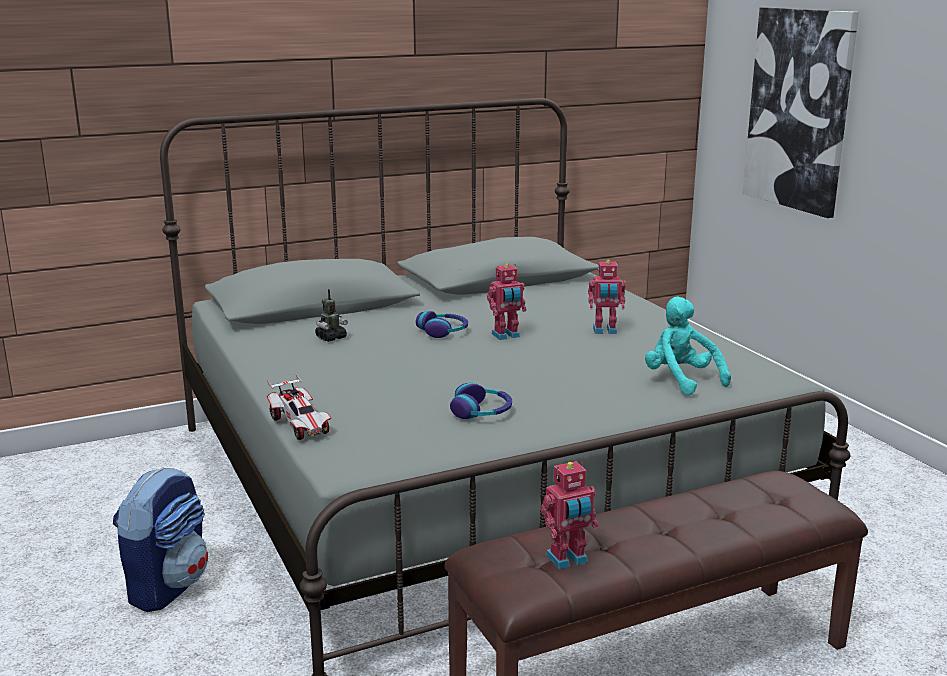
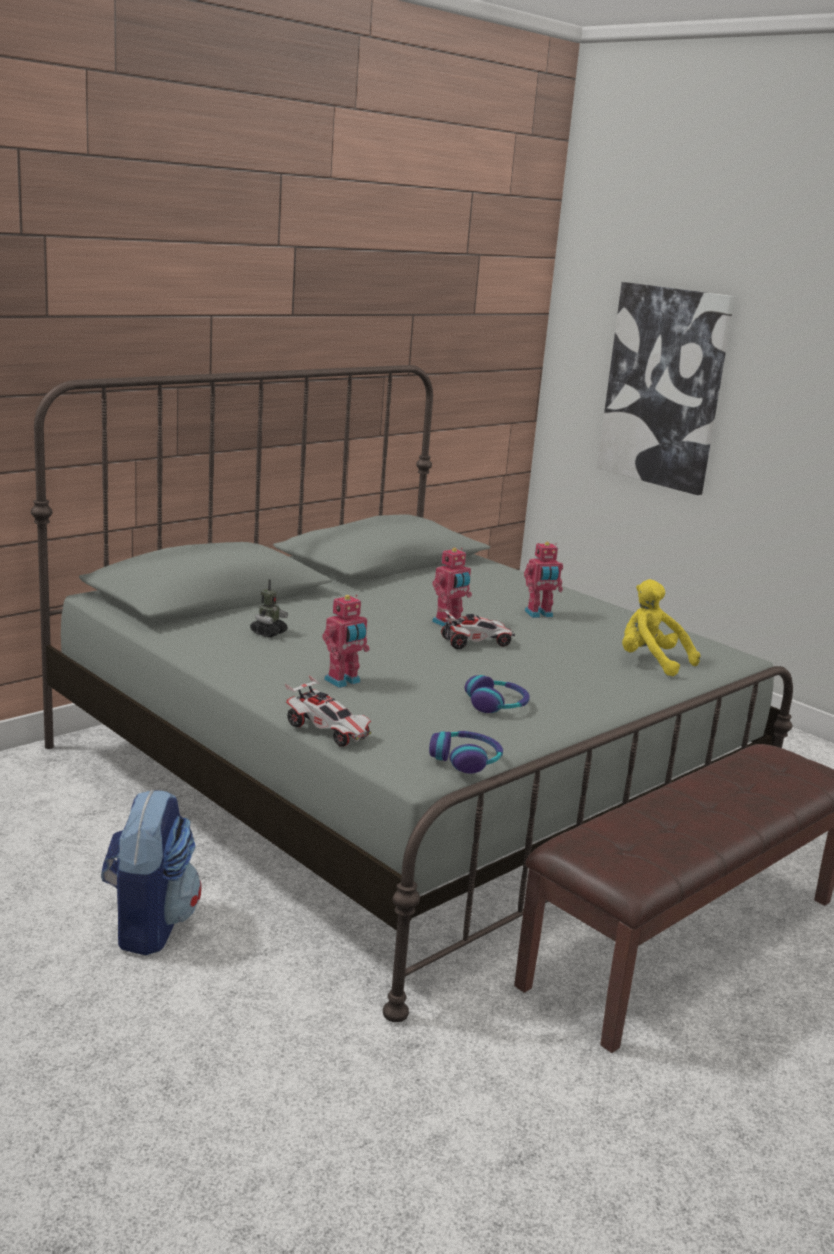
camera: 20 degrees left, 0 degrees up
(443, 331) = (381, 621): headphones -> headphones (466, 760)
(515, 354) = (475, 643): none -> toy car
(568, 560) = (652, 844): toy robot -> toy robot (343, 681)
(681, 380) = (650, 662): turquoise plush toy -> yellow plush toy

